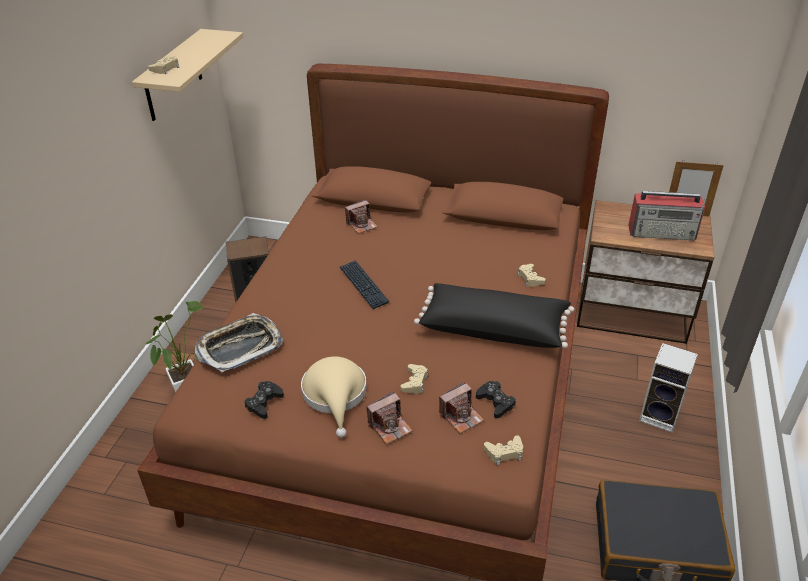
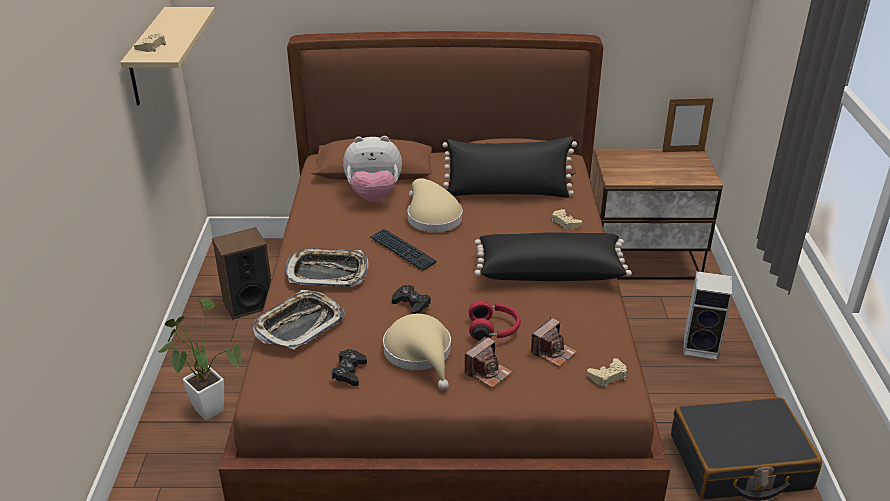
camera: 15 degrees left, 5 degrees down
(288, 297) = (327, 273): none -> tray
(362, 225) = (374, 196): camera -> plush toy
(405, 254) = (432, 217): none -> beige hat
(415, 382) = (494, 330): beige game controller -> red headphones
(487, 238) = (507, 193): none -> black pillow
(495, 402) = (580, 335): black game controller -> black game controller (411, 304)
(663, 232) = (668, 170): radio -> none

